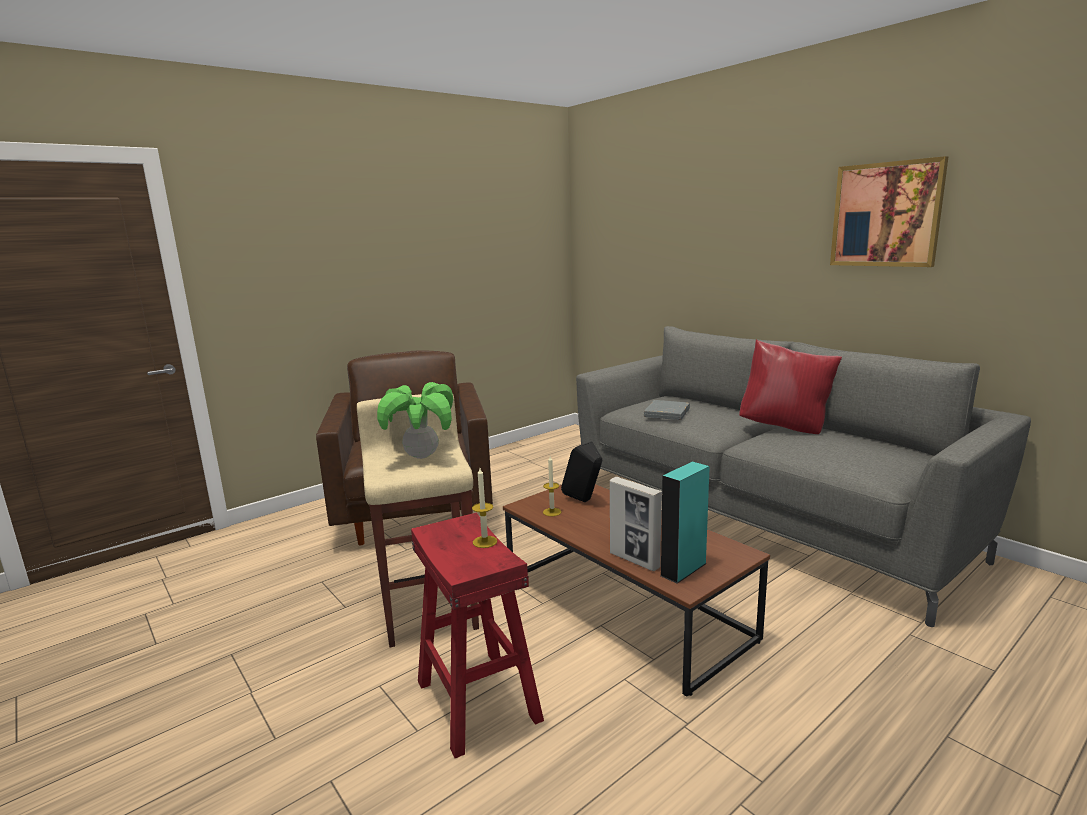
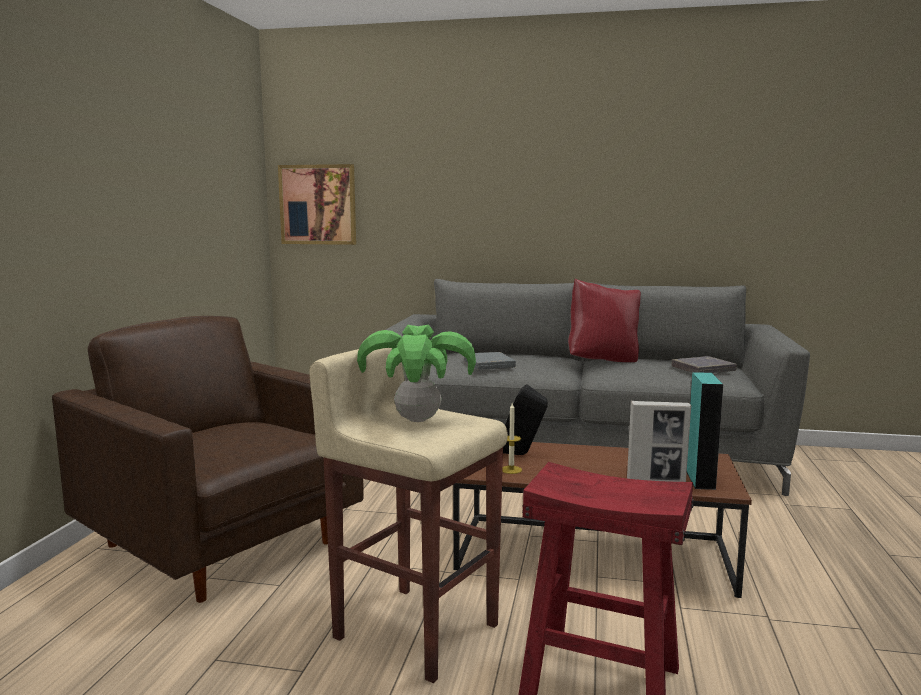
camera: 40 degrees left, 5 degrees down
(485, 542) = (611, 481): candle -> none
(872, 457) = (703, 369): none -> grey book
(886, 215) = (647, 168): picture -> picture (318, 204)

